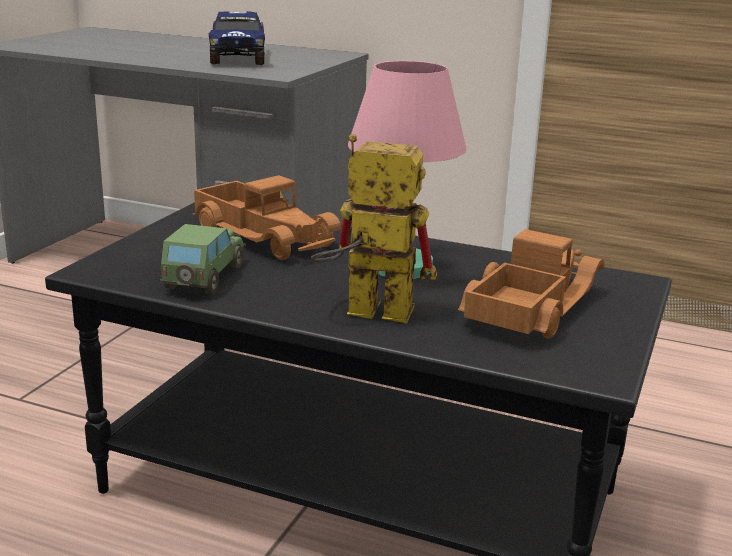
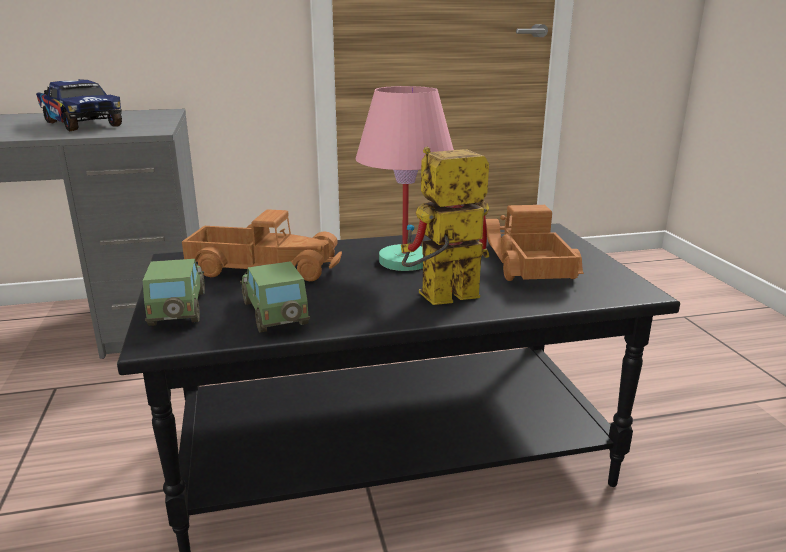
camera: 35 degrees left, 0 degrees up
(143, 250) = (178, 308): none -> toy car

